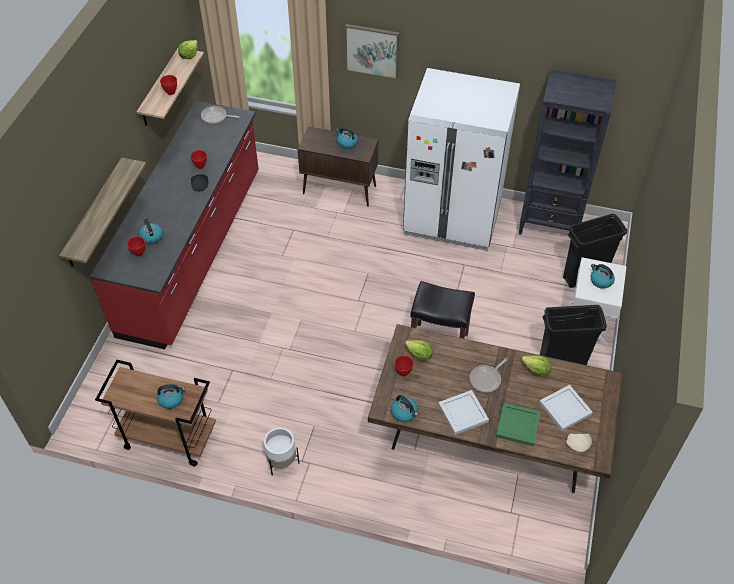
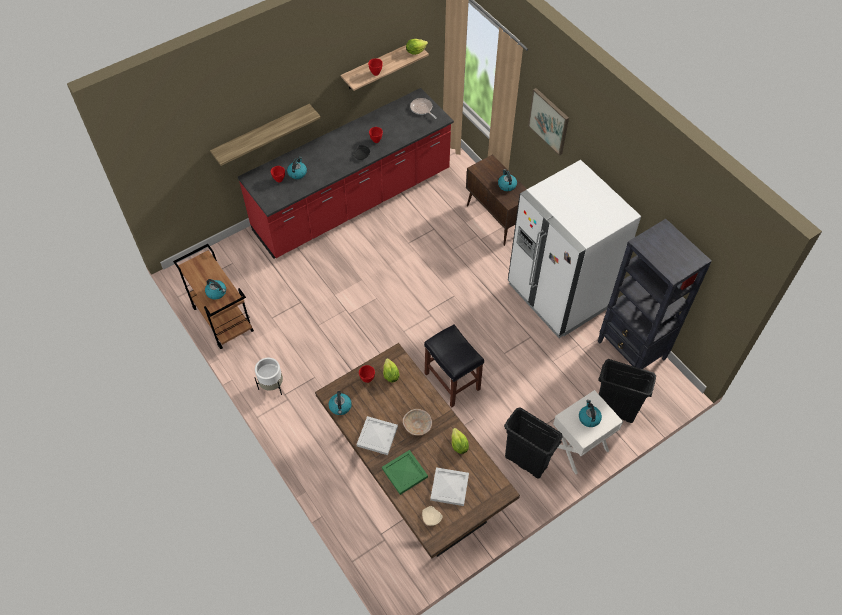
camera: 40 degrees right, 5 degrees up
(486, 379) = (417, 425): frying pan -> beige bowl

